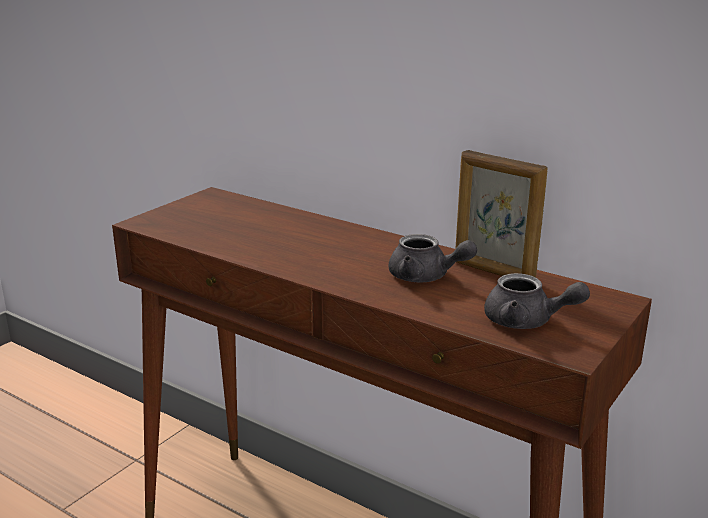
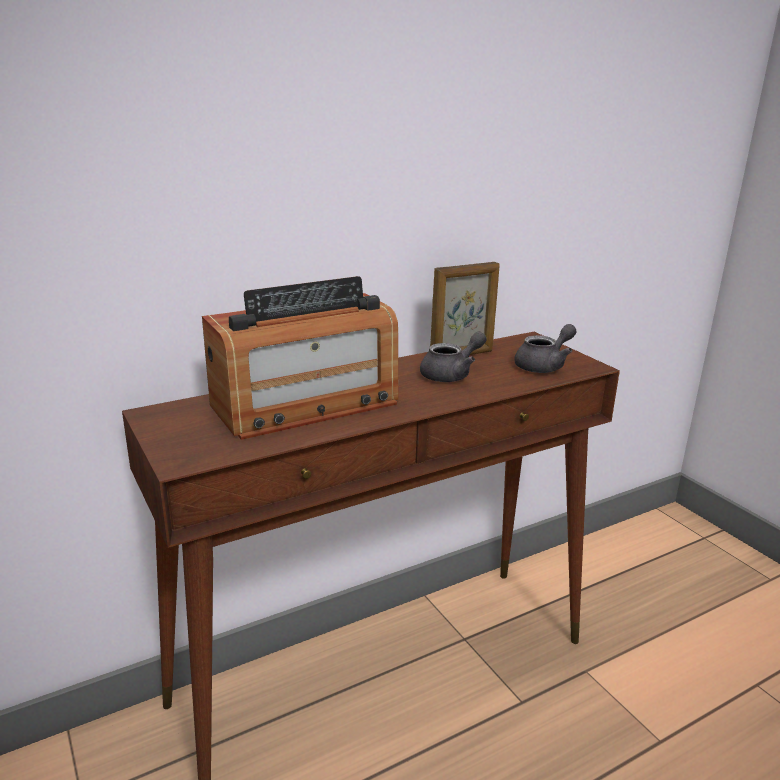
camera: 65 degrees left, 0 degrees up
(279, 234) = (305, 405): none -> radio

